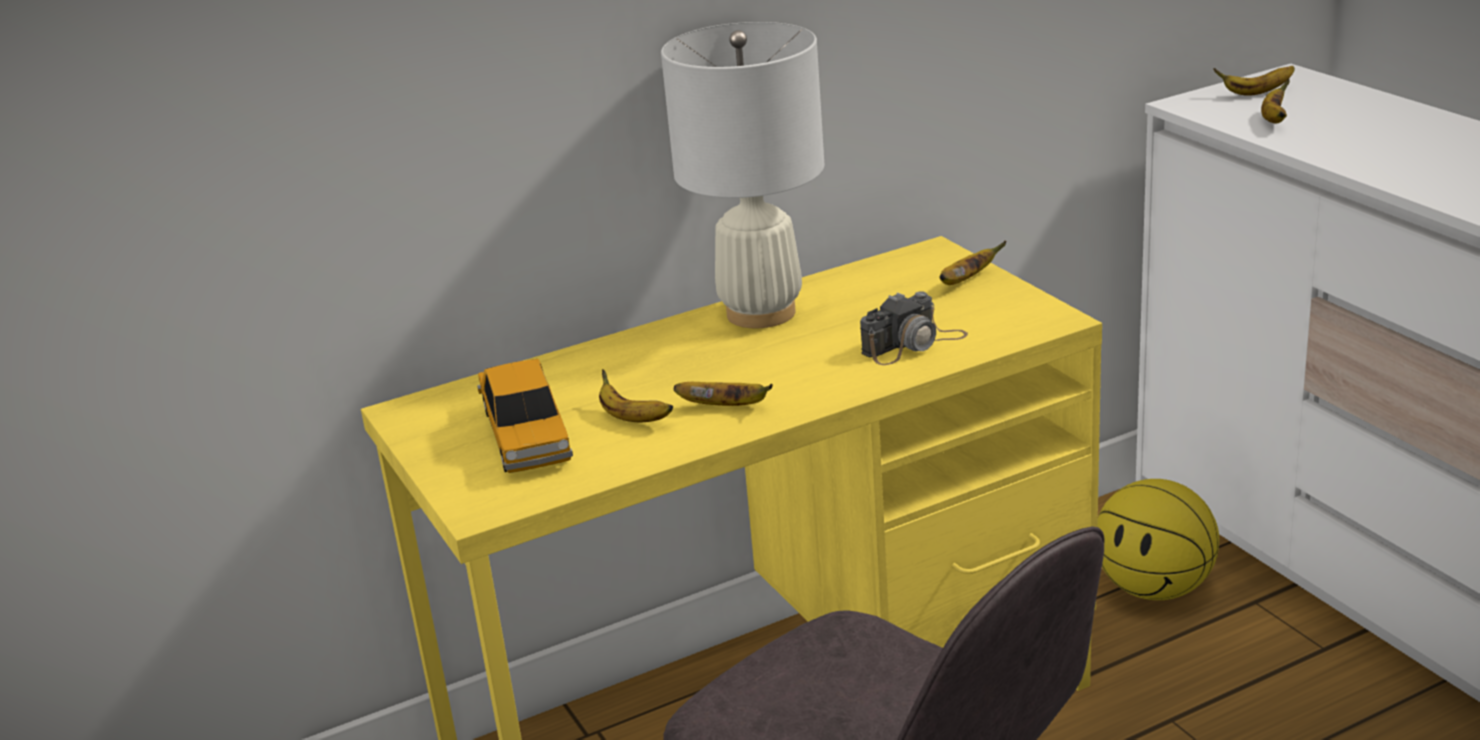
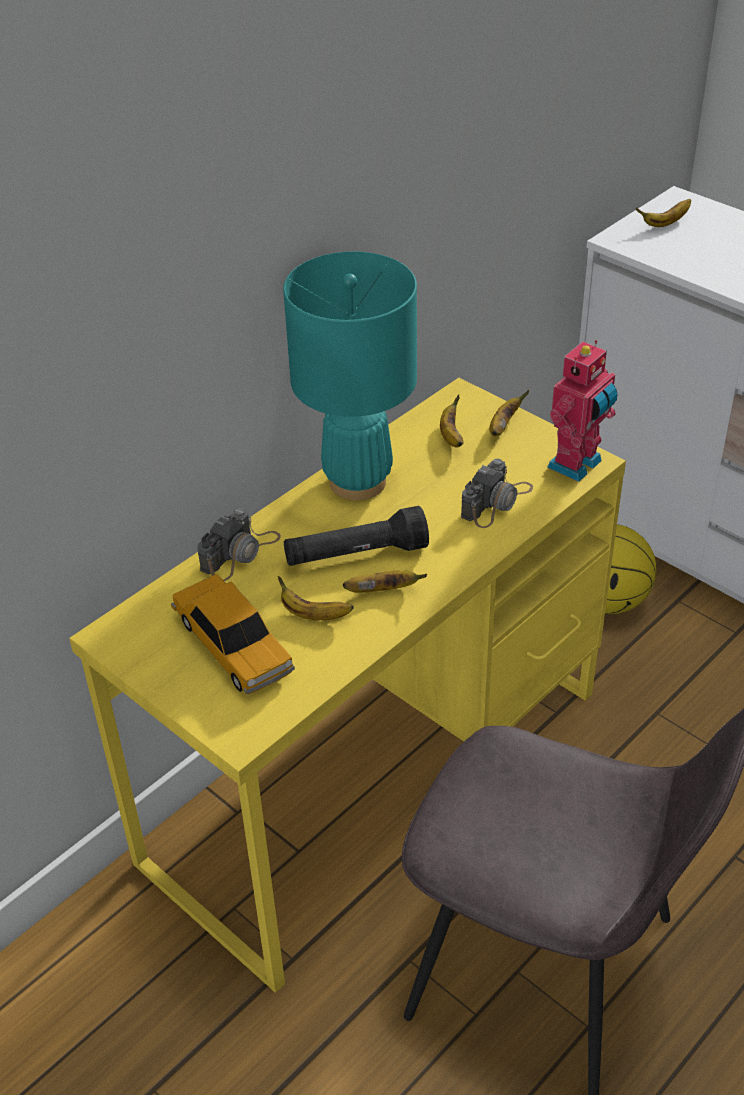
camera: 20 degrees left, 15 degrees up
(588, 359) = (240, 553): none -> camera
(716, 373) = (356, 555): none -> black flashlight
(760, 312) = (357, 481): white table lamp -> turquoise table lamp
(1036, 321) = (577, 465): none -> toy robot
(1273, 119) = (692, 254): banana -> banana (451, 436)

